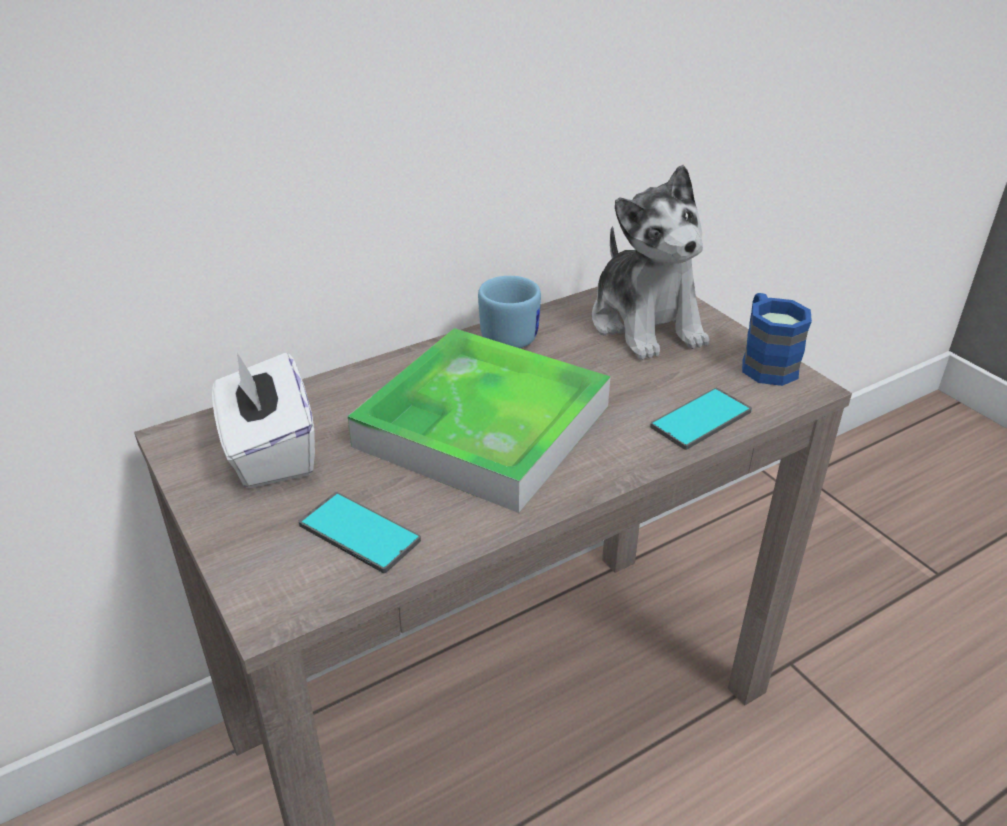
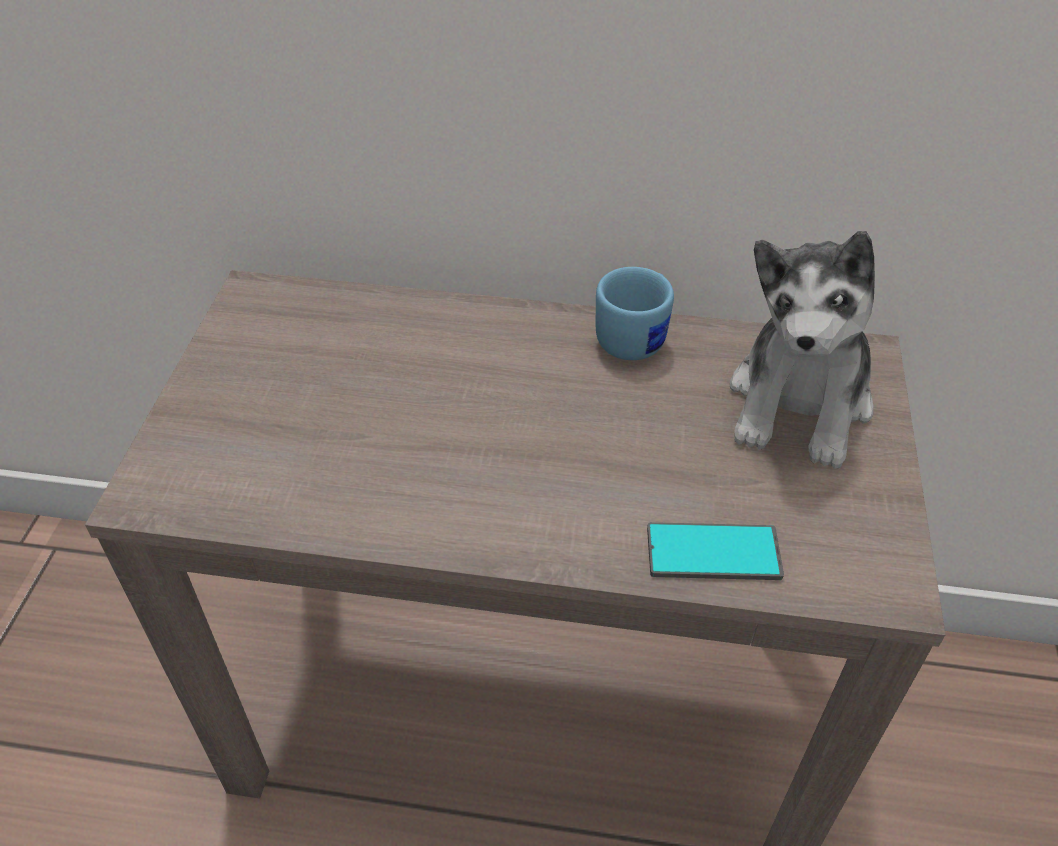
camera: 40 degrees right, 10 degrees up
(269, 452) = (298, 347): white tissue box -> none
(359, 533) = (274, 468): phone -> none
(483, 426) = (491, 426): tray -> none
(764, 362) = (882, 529): blue mug -> none

